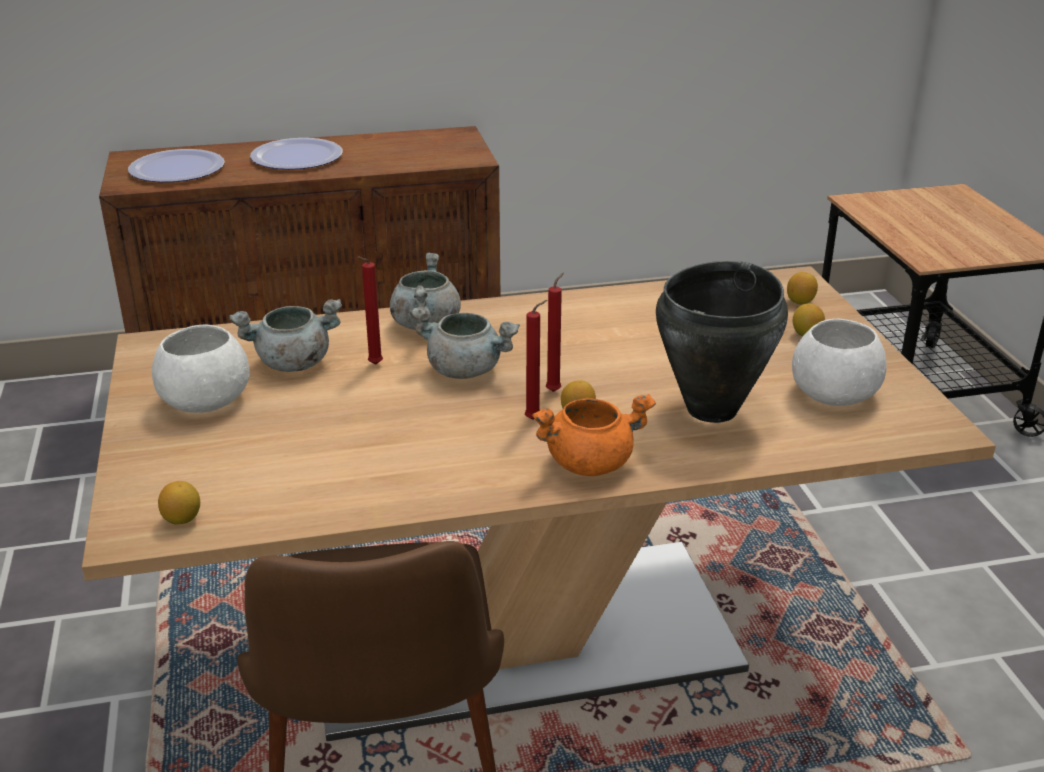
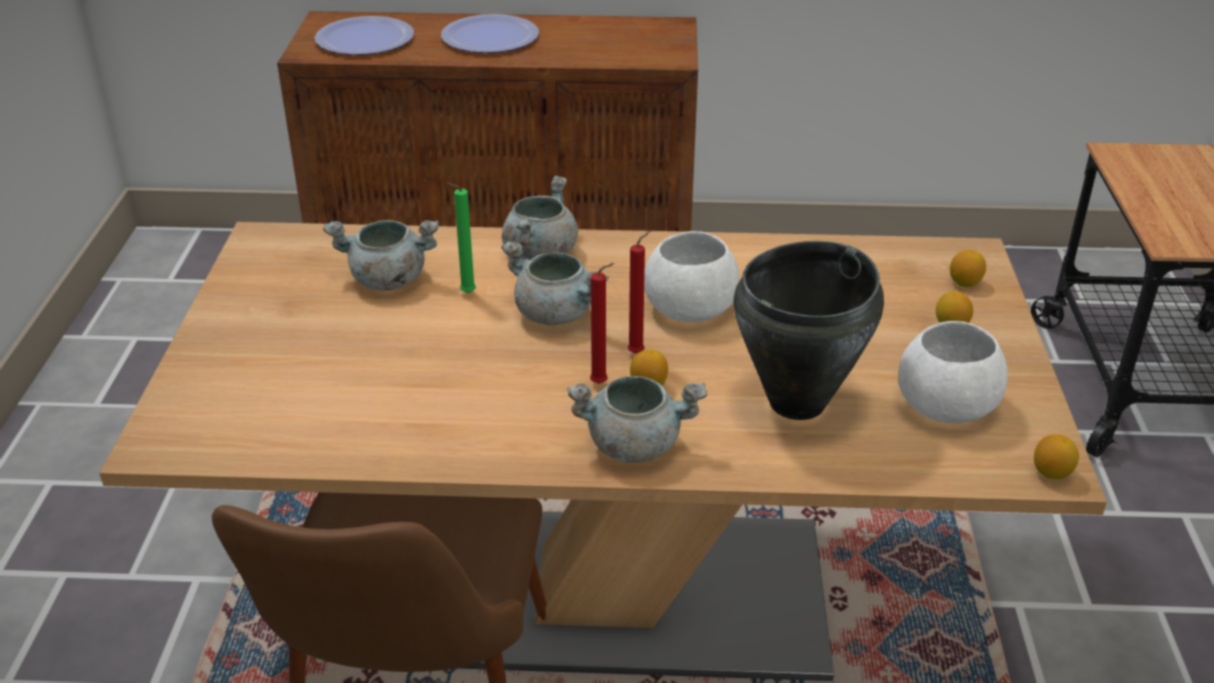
camera: 15 degrees right, 5 degrees up
(182, 519) = (209, 438): lemon -> lemon (1051, 473)
(203, 401) = (284, 309): white bowl -> white bowl (688, 308)
(373, 365) = (465, 294): red candle -> green candle
(590, 462) = (635, 444): orange cooking pot -> grey cooking pot

